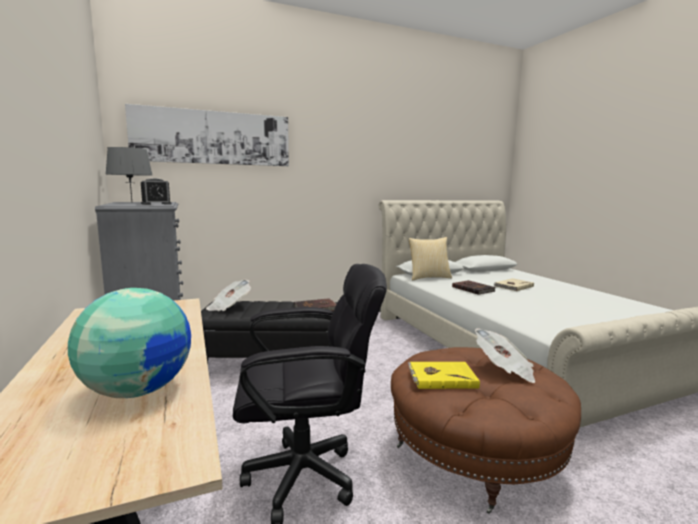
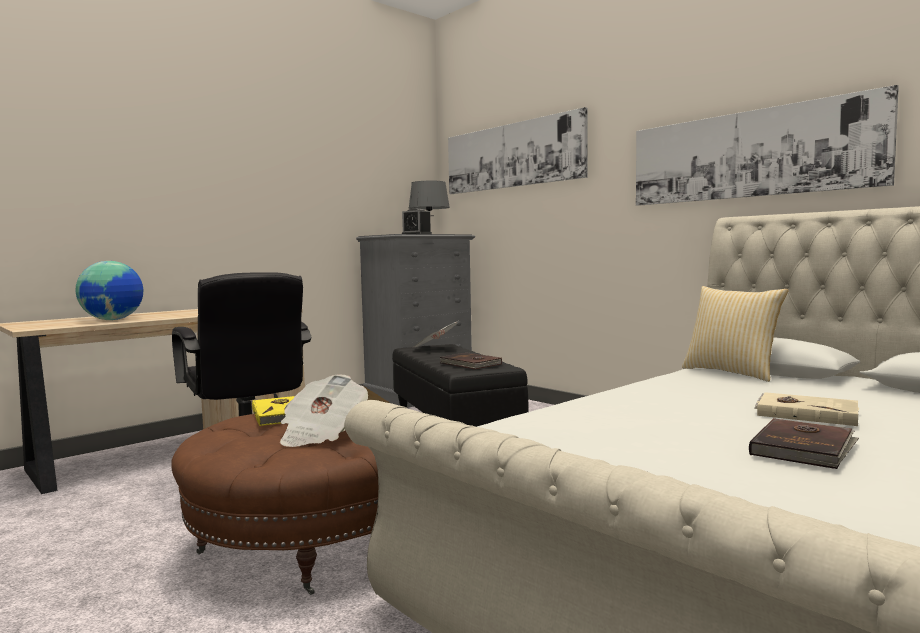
camera: 70 degrees right, 5 degrees down
(385, 168) = (749, 154): none -> picture
(473, 289) = (697, 393): brown book -> brown book (804, 448)

